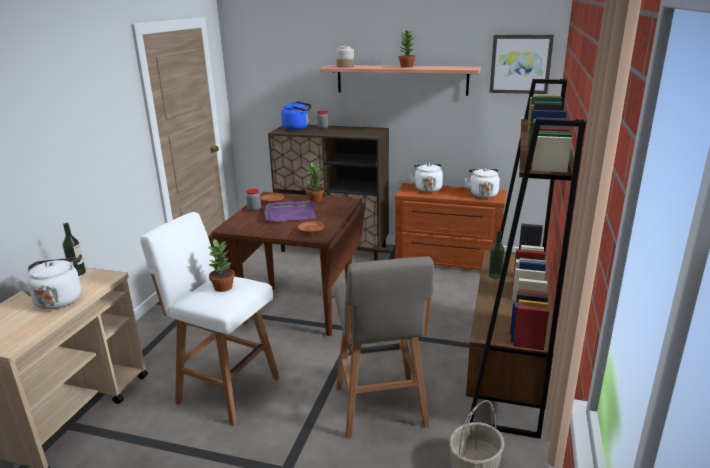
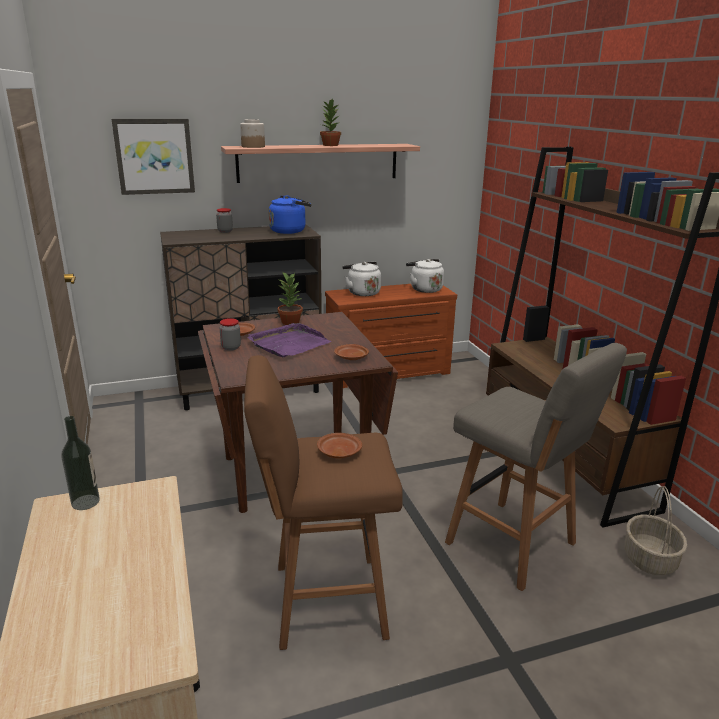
camera: 35 degrees left, 0 degrees up
(59, 299) = (125, 551): white kettle -> none
(223, 287) = (338, 452): potted plant -> brown plate
(226, 389) = (324, 601): white stool -> brown stool
(298, 128) = (192, 235): blue kettle -> blue kettle (290, 231)
(495, 276) = (539, 366): bottle -> none
(520, 64) = (447, 140): picture -> picture (154, 156)

